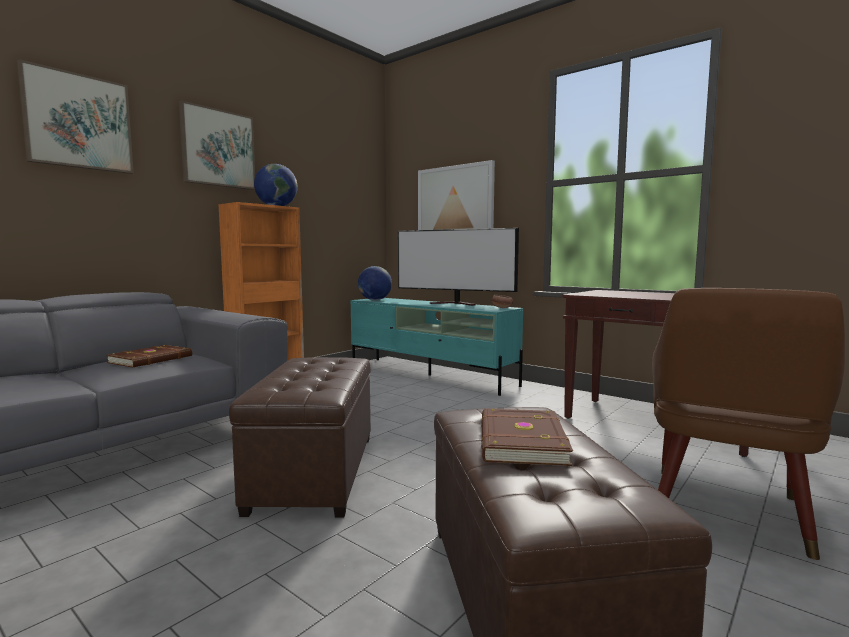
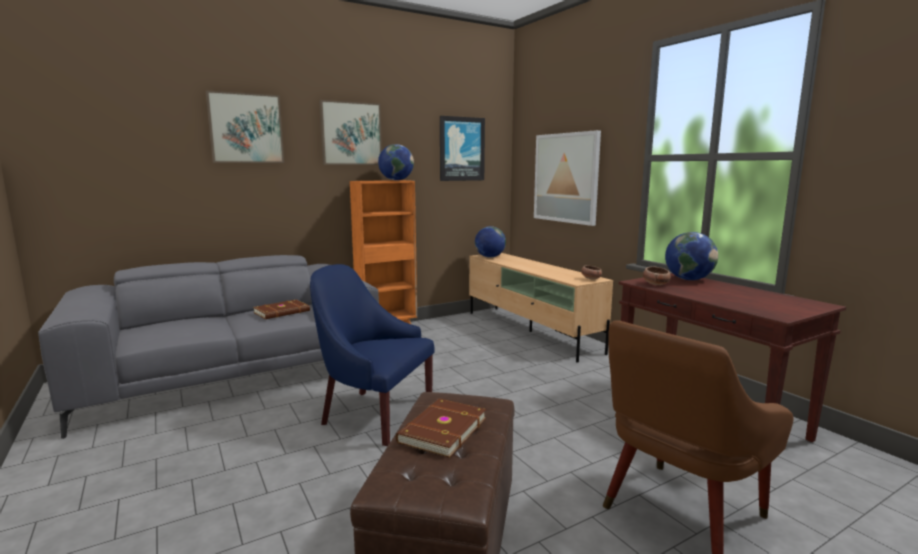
camera: 20 degrees right, 5 degrees up
(314, 472) = (374, 413): brown ottoman -> blue armchair
(338, 182) = (461, 149): none -> picture
(430, 375) = (530, 331): turquoise tv stand -> beige tv stand
(456, 304) = (556, 268): television -> none
(599, 294) = (655, 284): none -> bowl
(619, 292) = (688, 279): none -> globe

